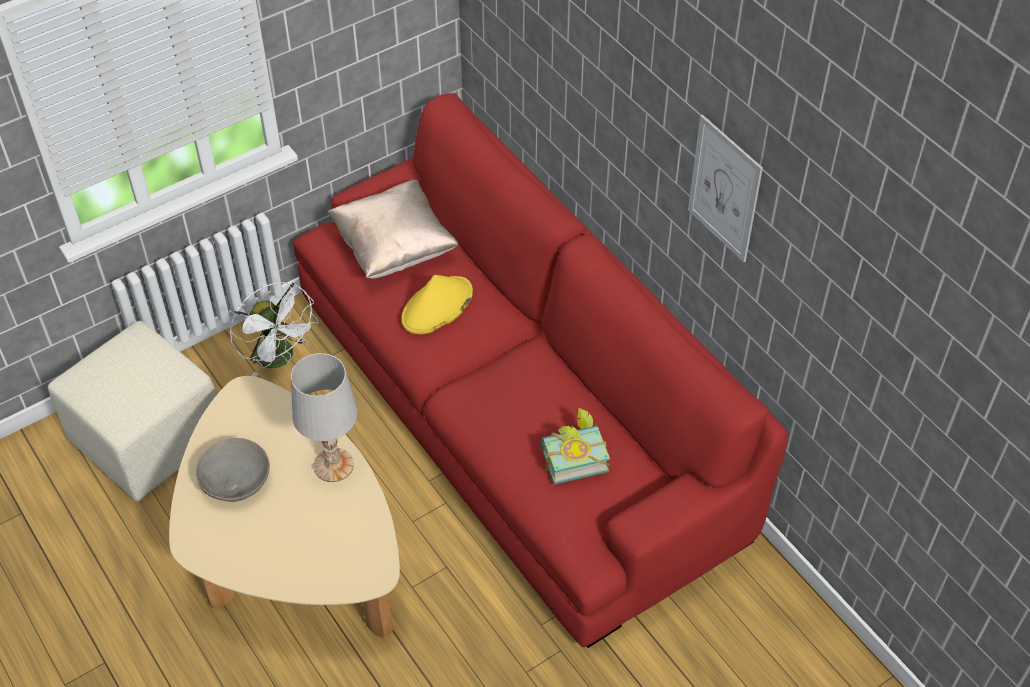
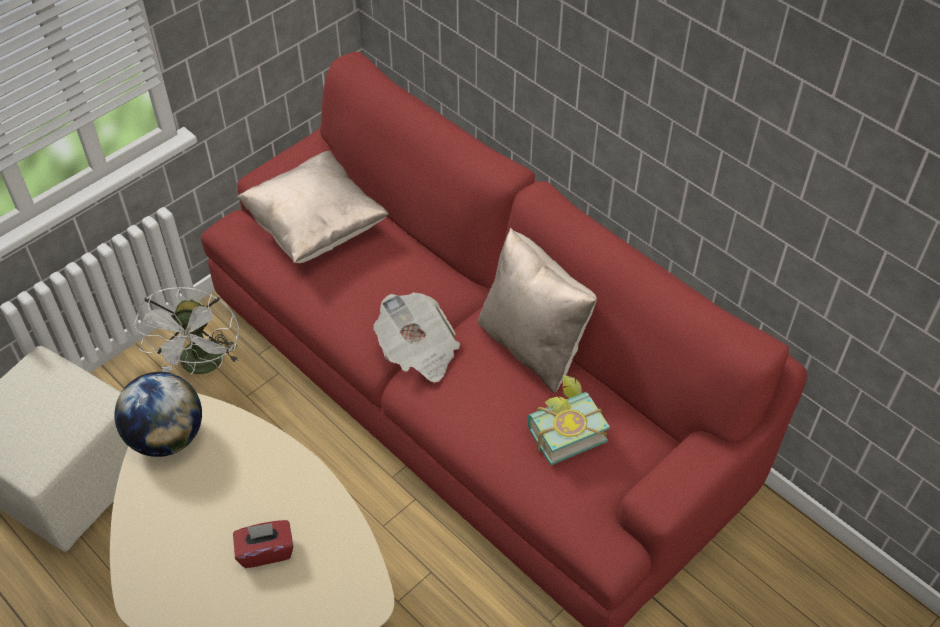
camera: 10 degrees left, 0 degrees up
(234, 414) = (167, 437): none -> globe
(236, 481) = (182, 516): grey bowl -> none
(280, 359) = (203, 366): white fan -> white fan turned 45 degrees clockwise
(300, 520) = (266, 551): none -> red tissue box
(333, 465) = (292, 479): white table lamp -> none
(437, 306) = (376, 285): yellow hat -> none
(462, 370) = (418, 351): none -> newspaper
(564, 379) = (532, 345): none -> beige pillow
(724, 189) = (721, 100): picture -> none

